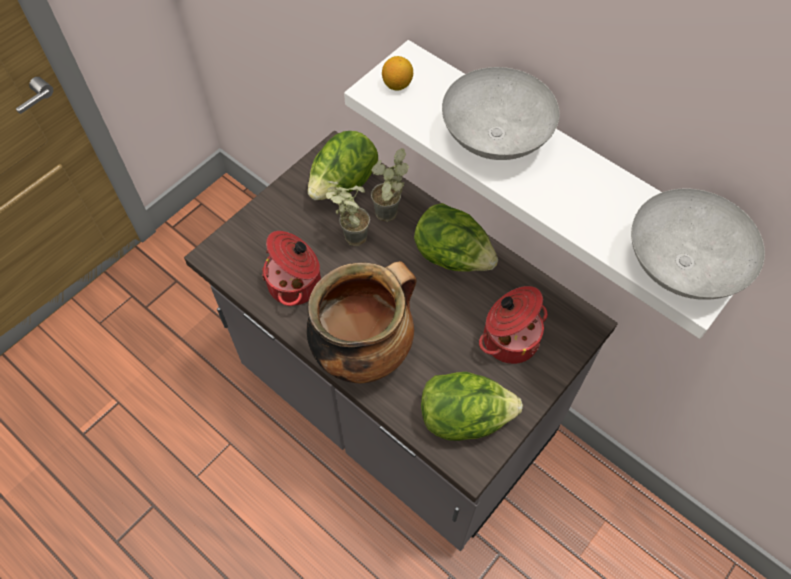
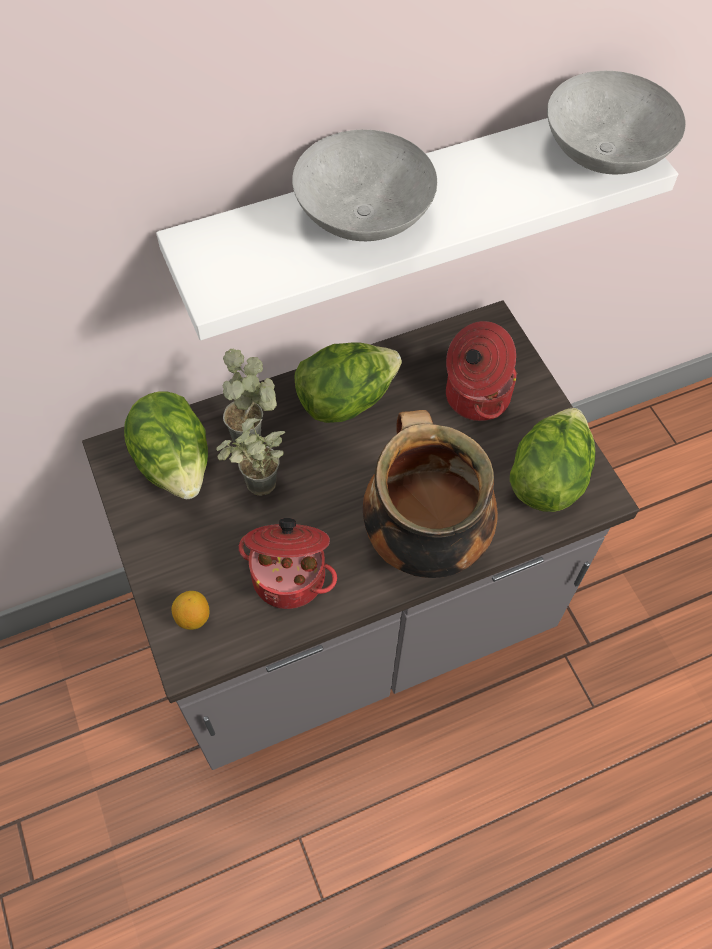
camera: 65 degrees left, 0 degrees up
(397, 85) = (223, 270): lemon -> lemon (193, 617)

